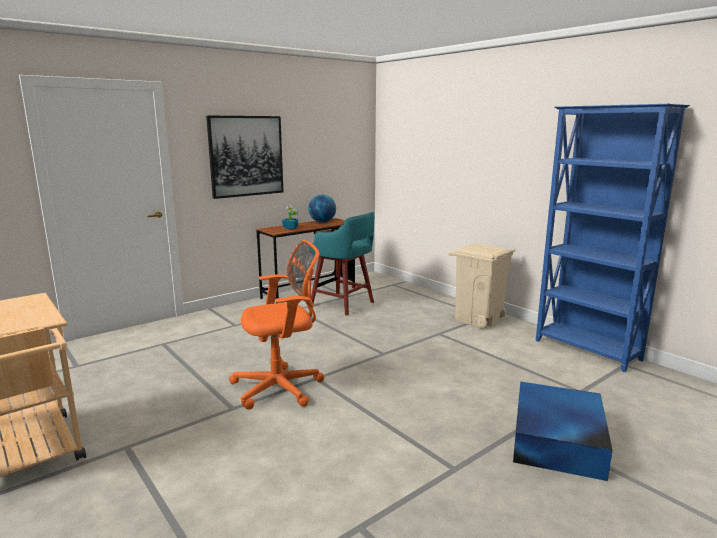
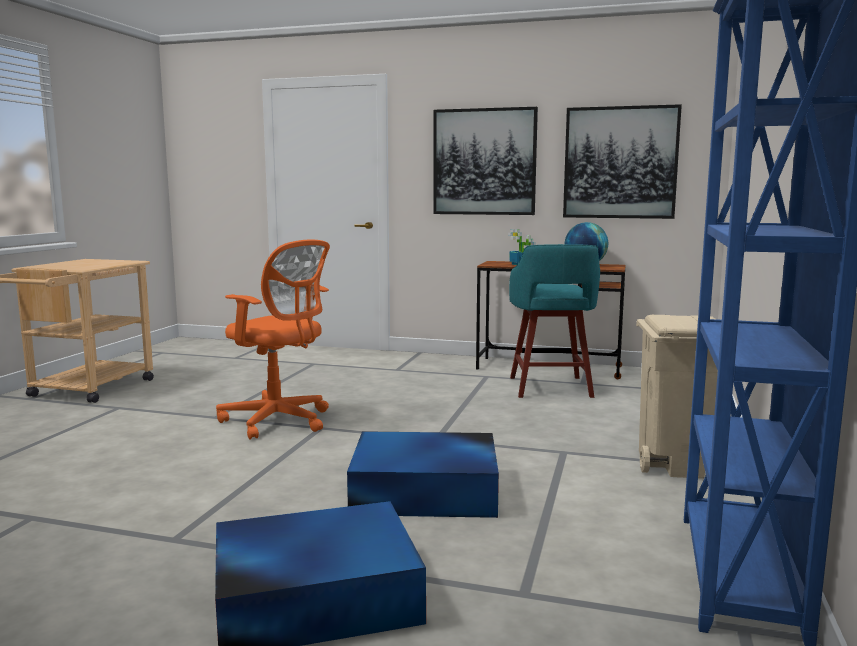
camera: 55 degrees right, 5 degrees down
(326, 154) = (620, 163): none -> picture
(456, 378) = (427, 492): none -> blue storage box

